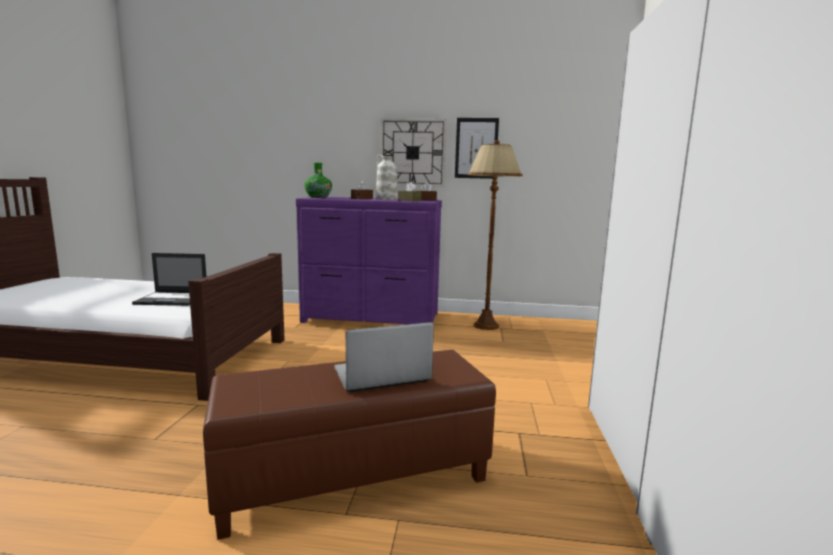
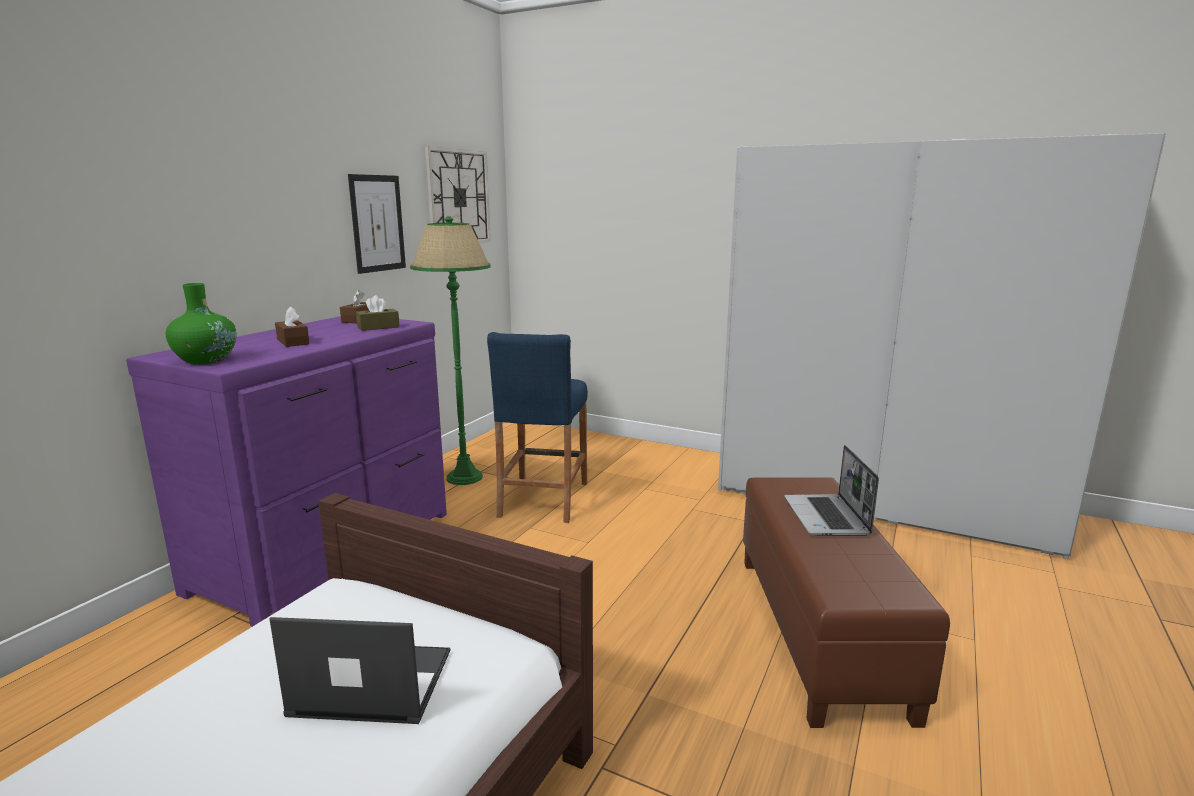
camera: 70 degrees left, 5 degrees up
(173, 299) = (370, 683): laptop -> laptop turned 105 degrees counterclockwise
(386, 199) = (324, 333): white vase -> none
(412, 152) = (293, 237): wall clock -> wall clock (458, 197)
(481, 349) = (543, 499): none -> blue stool
(485, 326) = (464, 477): brown floor lamp -> green floor lamp

